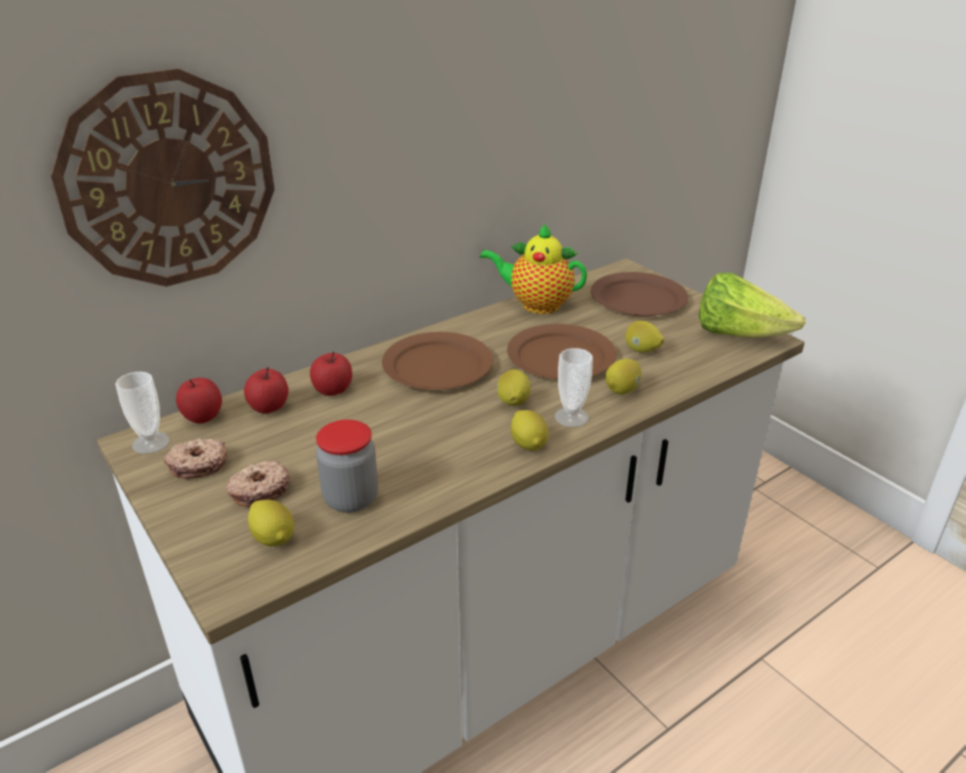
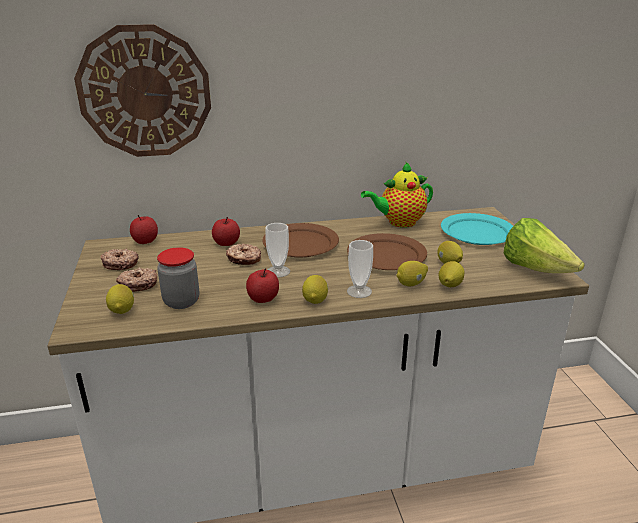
camera: 25 degrees right, 5 degrees down
(151, 443) = (108, 248): cup -> cup (278, 271)
(269, 407) = (183, 244): apple -> apple (263, 299)
(381, 409) = (244, 259): none -> donut
(512, 402) = (328, 274): lemon -> lemon (449, 285)
(536, 305) = (399, 222): teapot -> teapot turned 60 degrees counterclockwise
(638, 298) = (477, 232): brown plate -> turquoise plate

